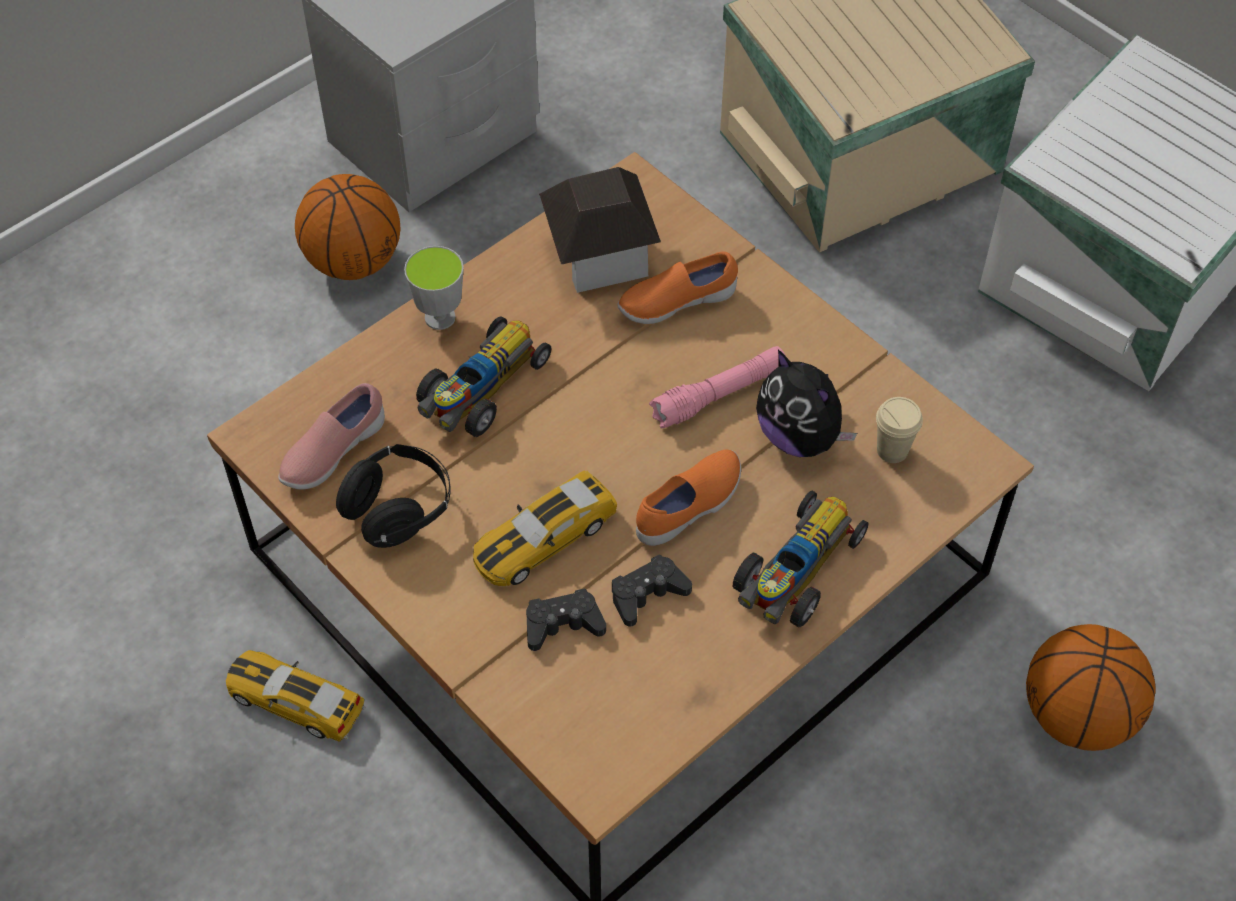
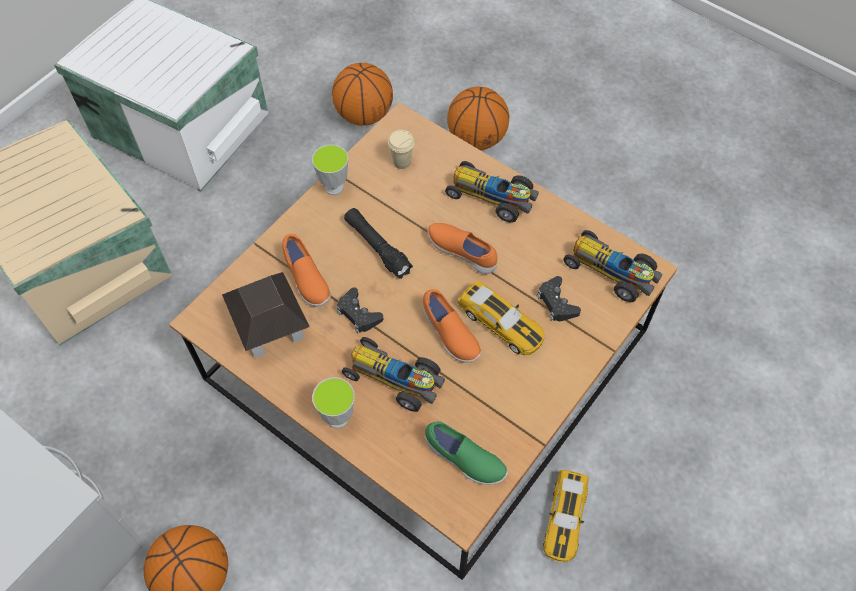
camera: 100 degrees left, 5 degrees up
(332, 452) = (464, 460): pink shoe -> green shoe
(398, 510) = (500, 408): black headphones -> none
(539, 466) = (449, 335): none -> orange shoe
(605, 724) = (612, 272): none -> toy car
(647, 594) = (525, 264): black game controller -> black game controller (358, 314)
(719, 395) = (377, 247): pink flashlight -> black flashlight
(800, 437) = (400, 205): plush toy -> none
(848, 353) = (334, 187): none -> cup
(1143, 535) = (364, 115): none -> basketball

